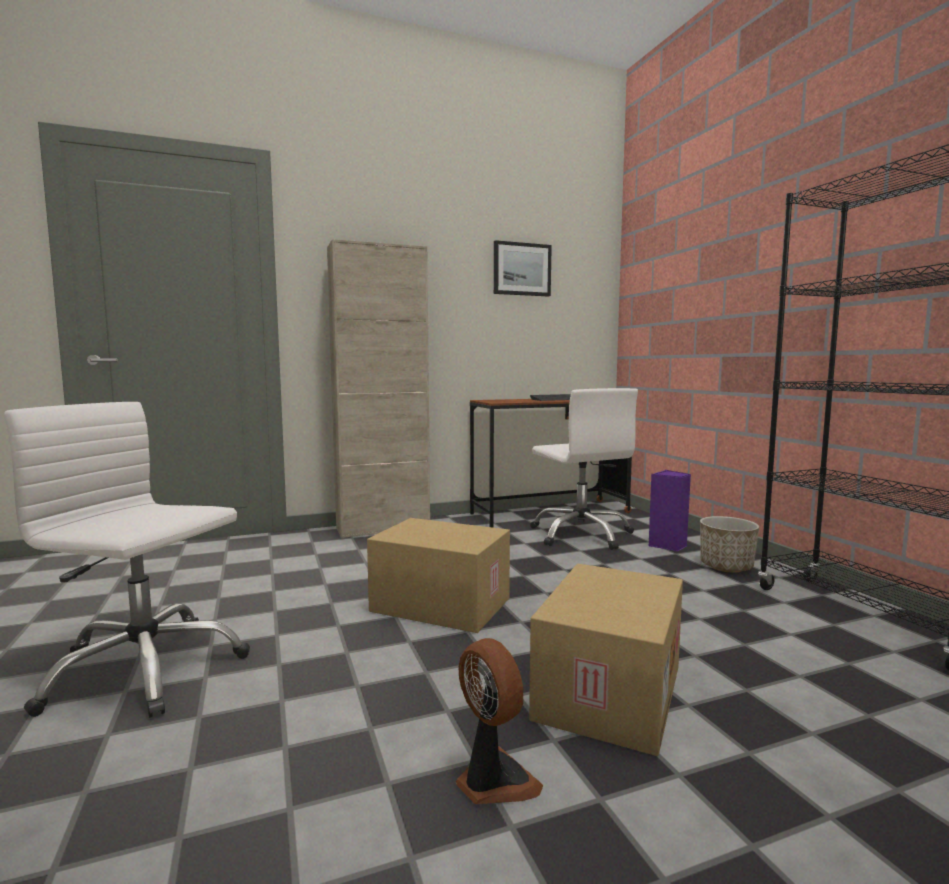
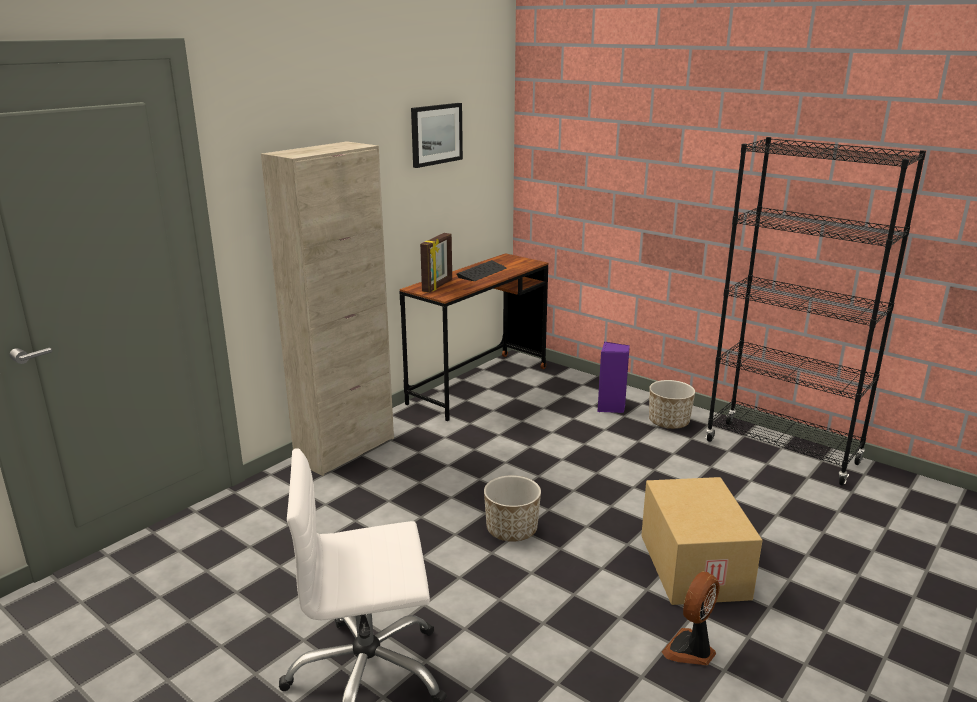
camera: 30 degrees left, 15 degrees up
(439, 605) = (511, 530): cardboard box -> planter
(493, 781) = (691, 650): fan -> fan turned 75 degrees counterclockwise
(504, 400) = (438, 286): none -> picture frame
(581, 534) = (534, 410): white office chair -> none

